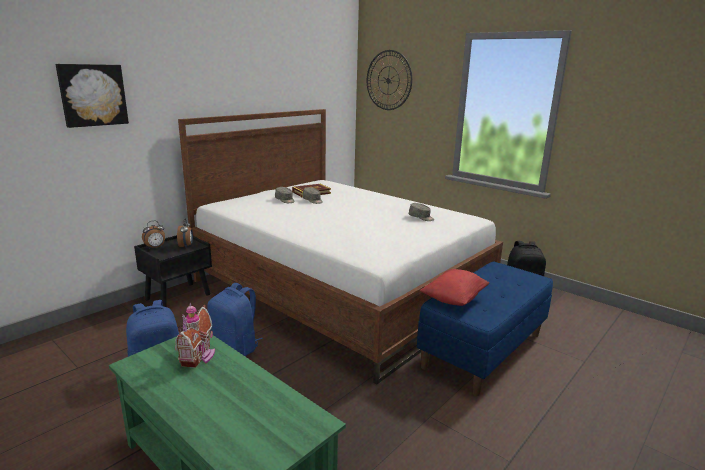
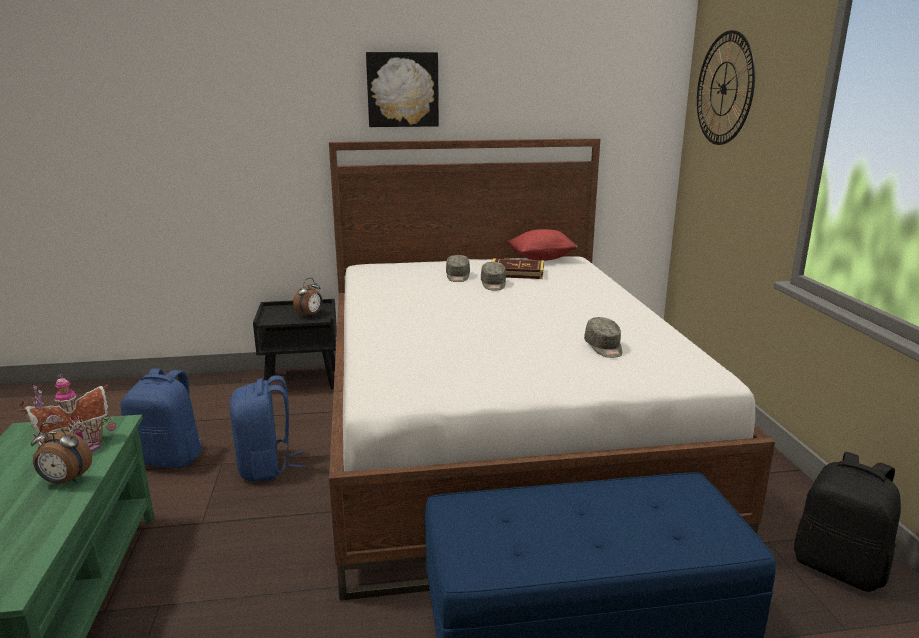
camera: 40 degrees right, 0 degrees up
(92, 95) = (219, 107): picture -> picture (402, 89)
(155, 248) = (279, 309): alarm clock -> alarm clock (65, 481)
(454, 299) = (491, 510): red pillow -> red pillow (541, 259)

